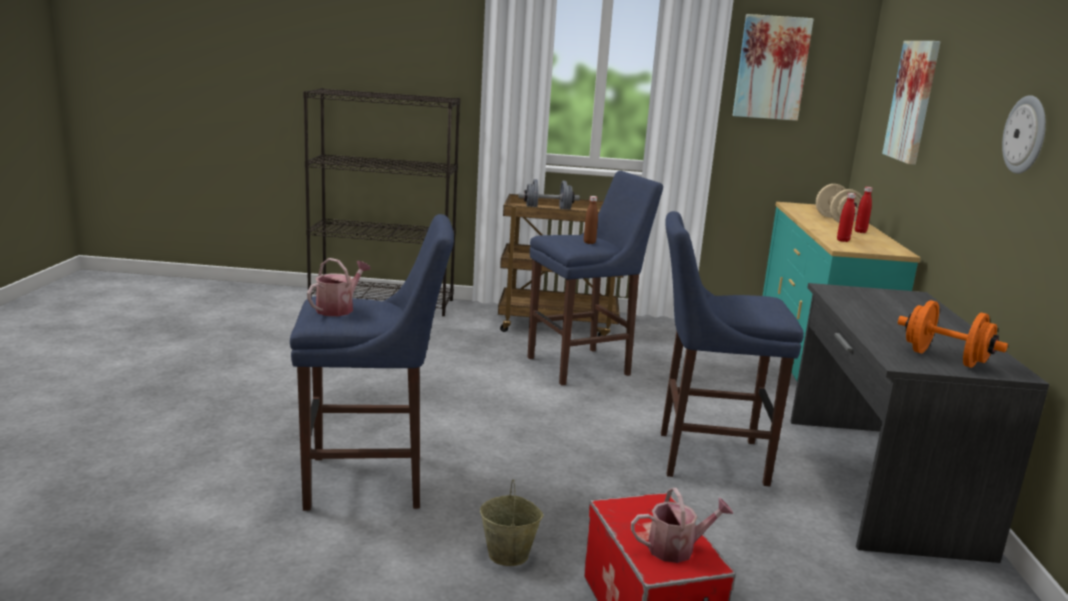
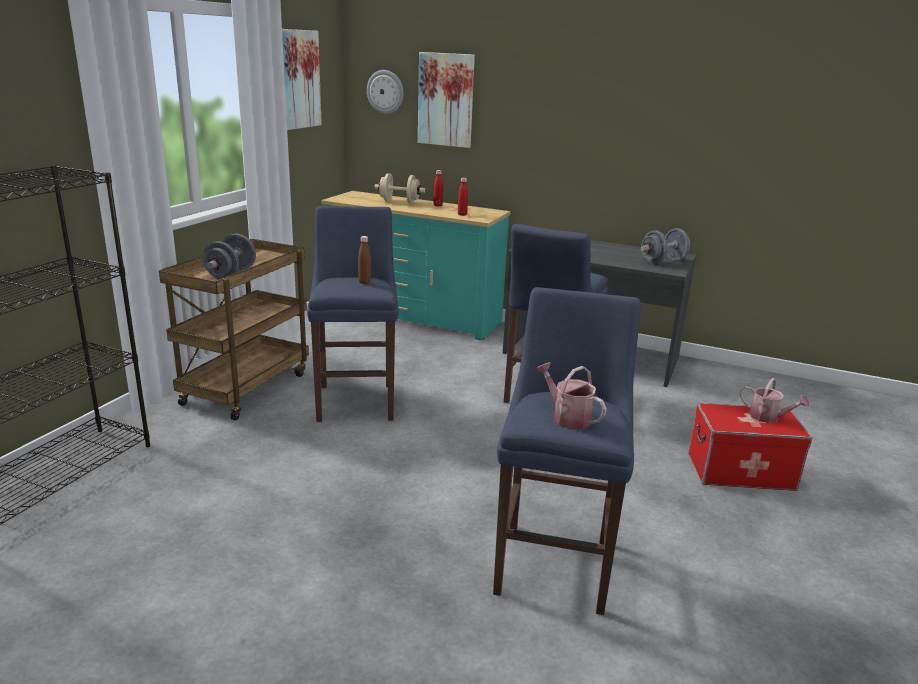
camera: 70 degrees left, 5 degrees up
(509, 554) = (676, 509): beige bucket -> none
(677, 548) = (768, 417): watering can -> watering can turned 120 degrees clockwise
(944, 358) = (663, 261): orange dumbbell -> grey dumbbell
(1026, 135) = (617, 119): wall clock -> wall clock (385, 92)

